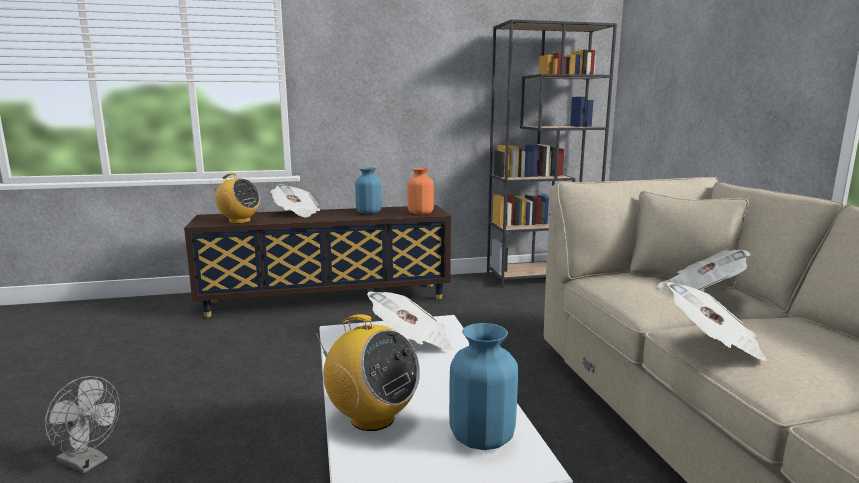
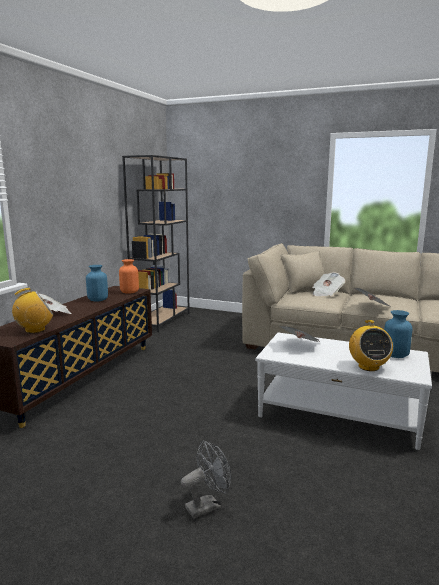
camera: 55 degrees left, 0 degrees up
(371, 418) = (368, 367): radio -> radio turned 105 degrees clockwise

